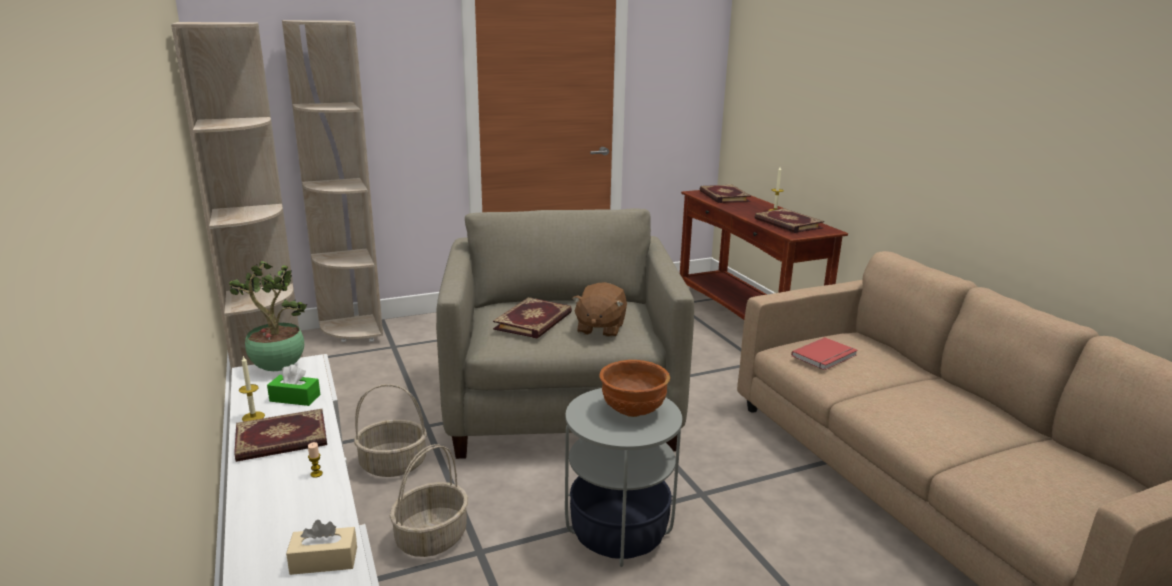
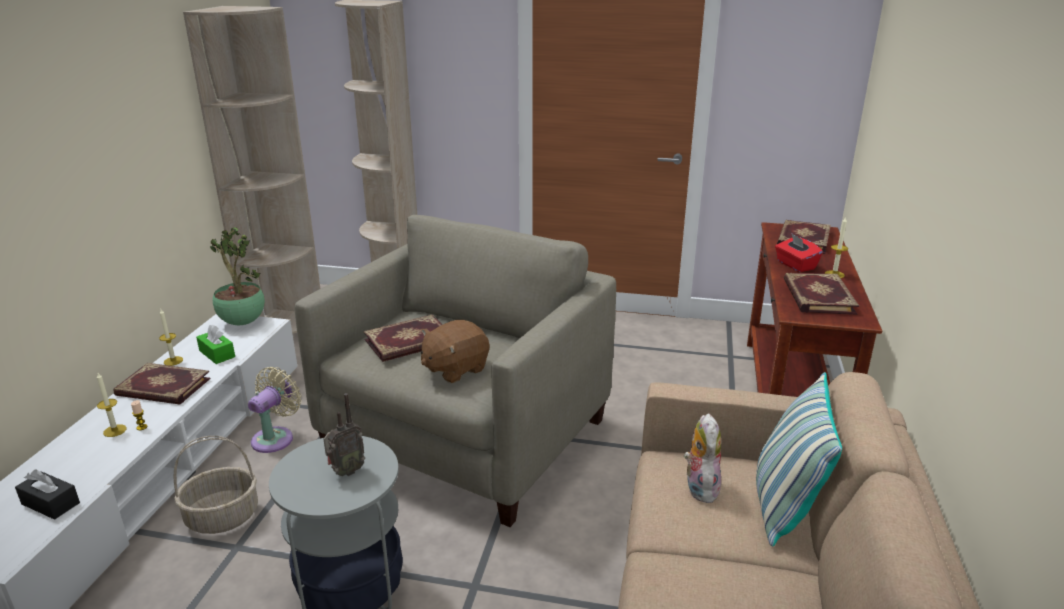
camera: 35 degrees right, 5 degrees up
(289, 486) = (115, 430): none -> candle
(324, 561) = (50, 503): beige tissue box -> black tissue box
(392, 465) = (276, 437): basket -> beige fan
(632, 411) = (346, 471): brown bowl -> radio
(745, 210) = (795, 265): none -> red tissue box
(826, 356) = (699, 487): red book -> plush toy
(878, 350) = (784, 505): none -> pillow

